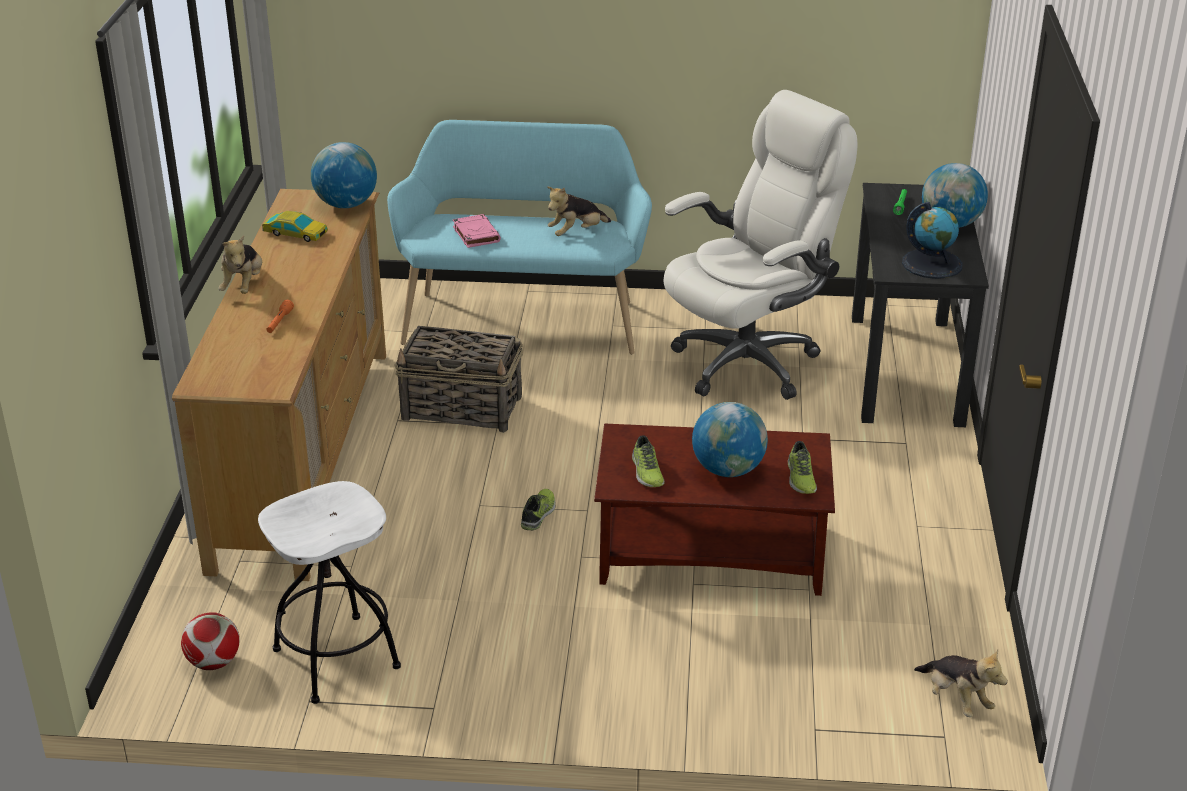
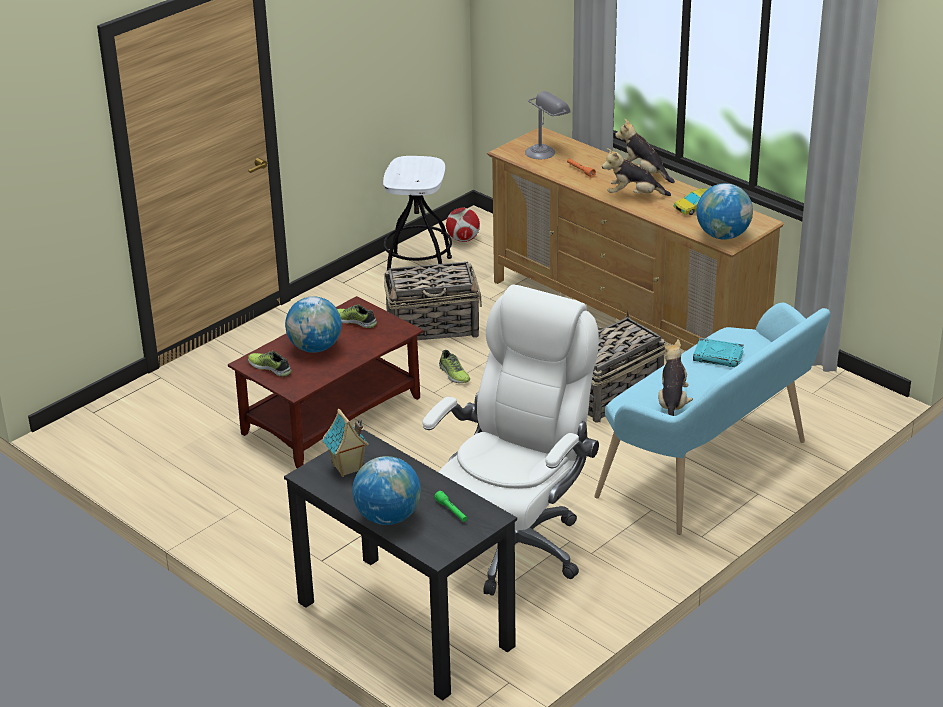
camera: 130 degrees right, 0 degrees up
(245, 364) = (545, 150): none -> grey table lamp
(460, 575) = (434, 327): none -> basket
(476, 234) = (718, 356): pink book -> turquoise book
(748, 363) = (515, 547): white office chair -> white office chair turned 150 degrees counterclockwise
(932, 263) = (347, 469): globe -> toy house
(956, 699) = (105, 431): plush toy -> plush toy (633, 195)

